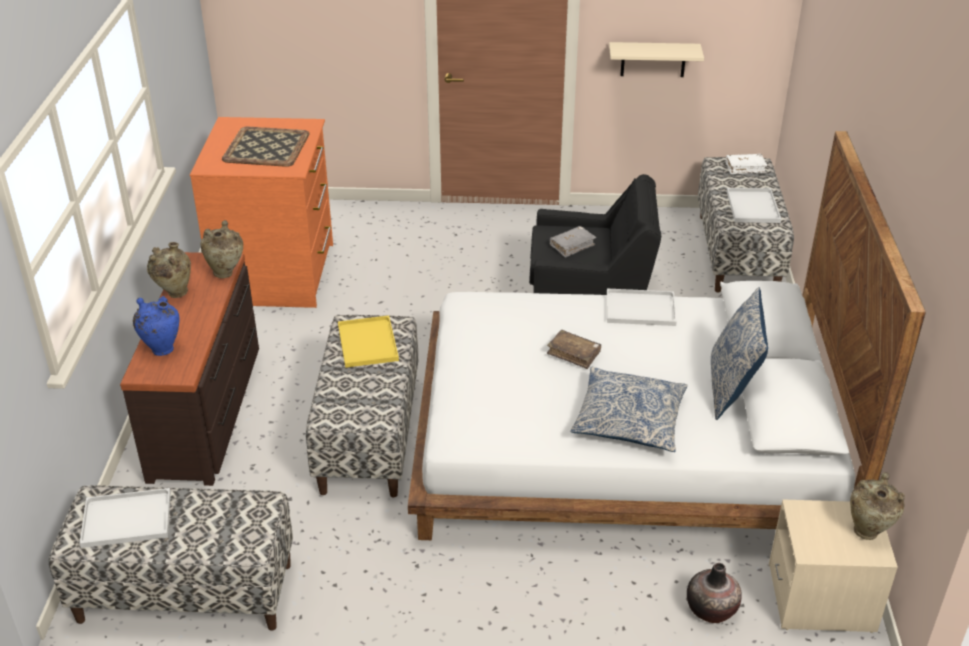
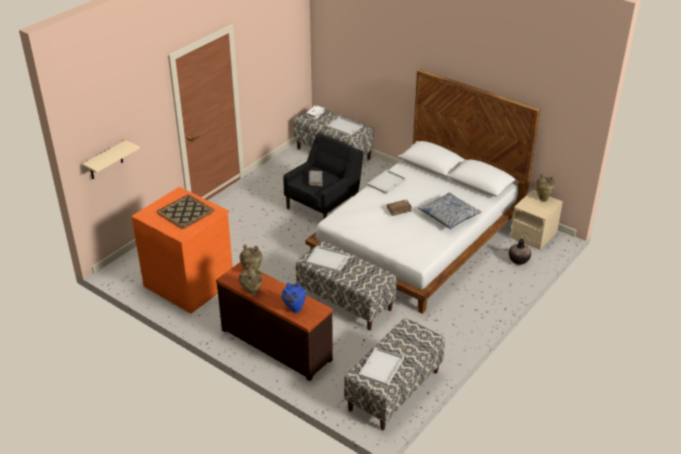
camera: 55 degrees left, 0 degrees up
(368, 343) = (329, 259): yellow tray -> white tray
(653, 59) = (265, 83): beige shelf -> beige shelf (106, 161)
(732, 388) = (454, 186): pillow -> none

